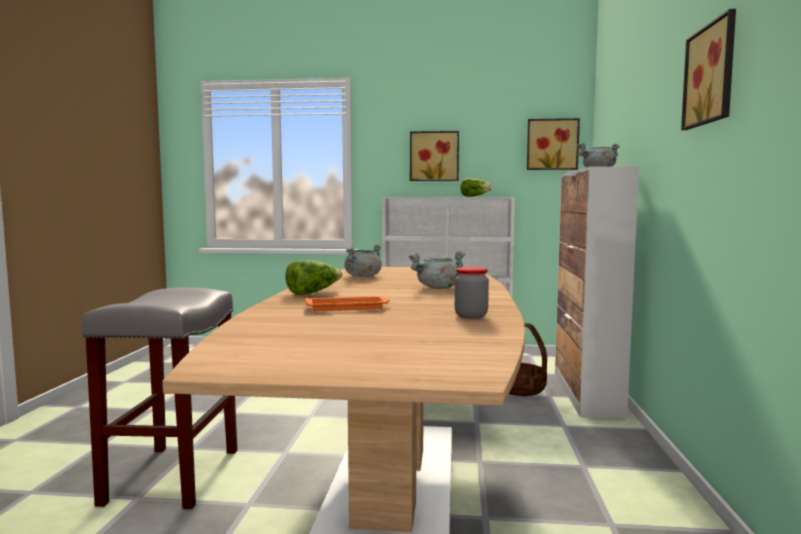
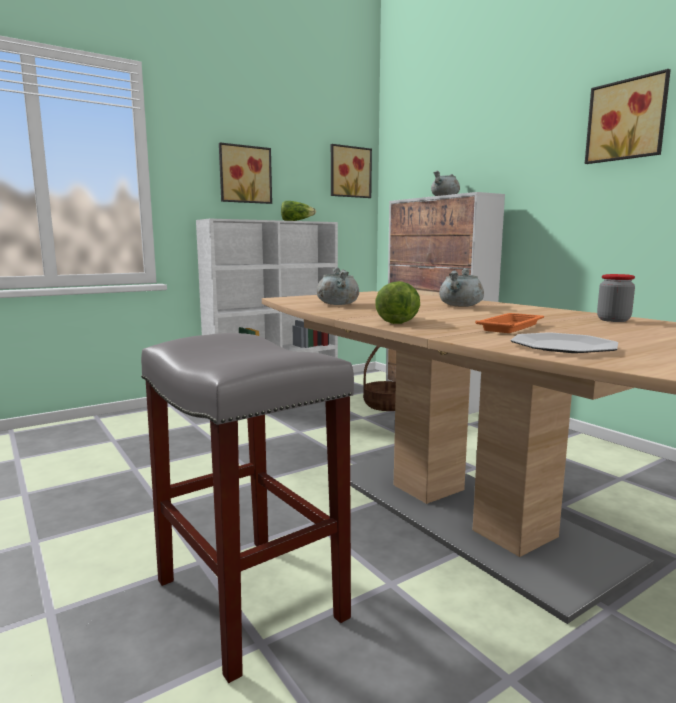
camera: 40 degrees left, 5 degrees up
(278, 324) = (563, 346): none -> plate

